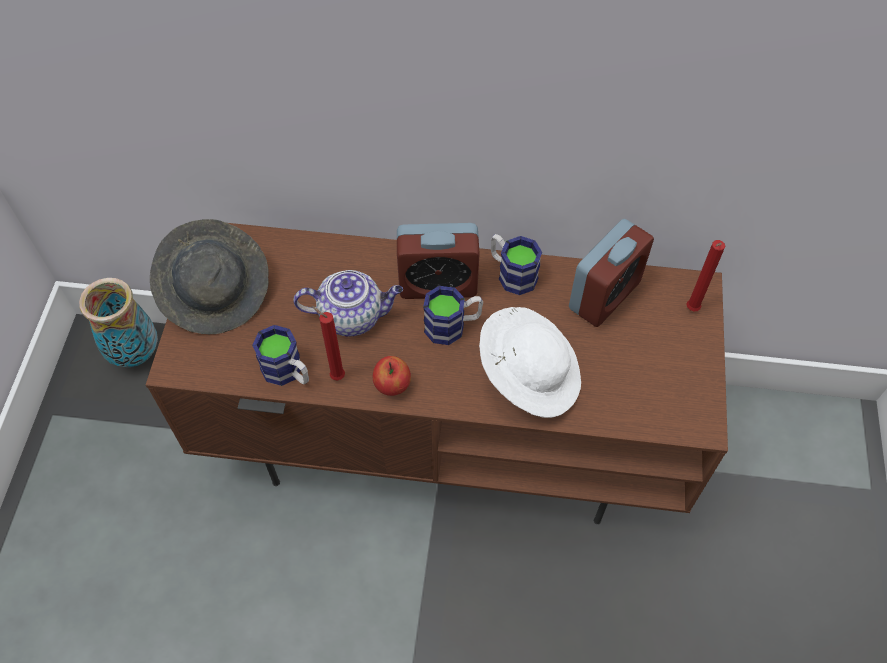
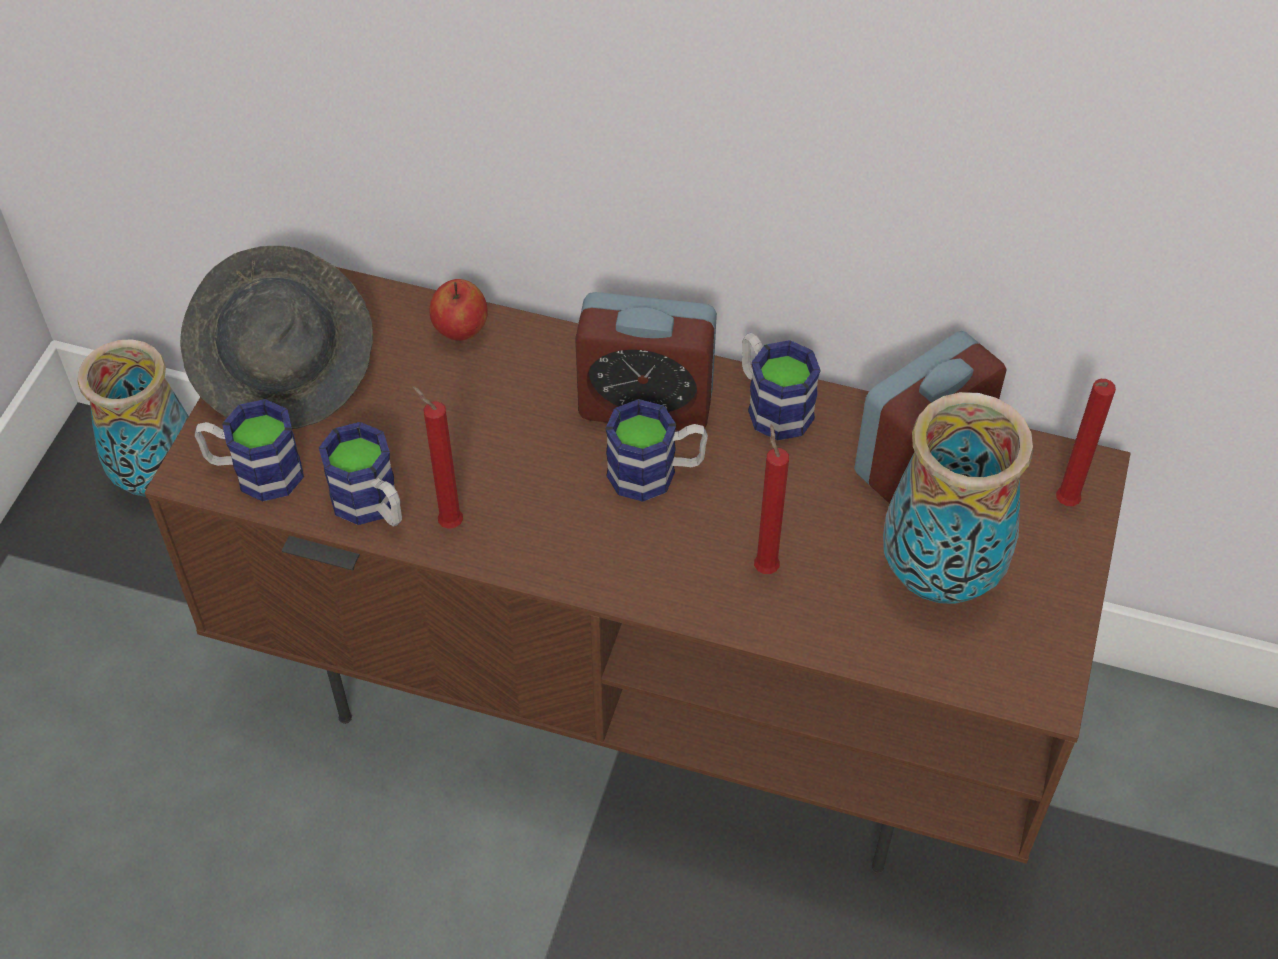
camera: 10 degrees right, 5 degrees down
(211, 361) = (255, 472): none -> mug
(352, 316) = (496, 434): teapot -> none
(392, 386) = (536, 551): apple -> apple (460, 330)
(528, 374) = (765, 566): white hat -> red candle
(629, 364) = (938, 575): none -> vase

